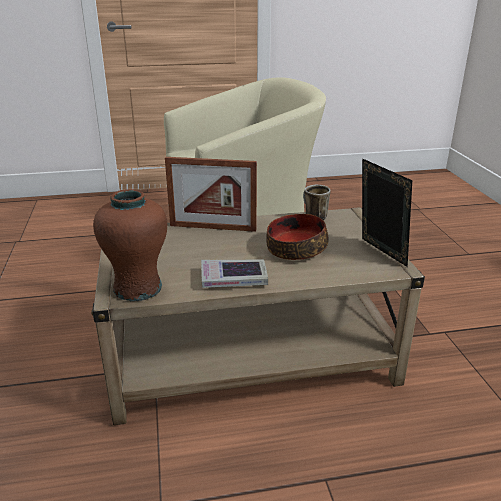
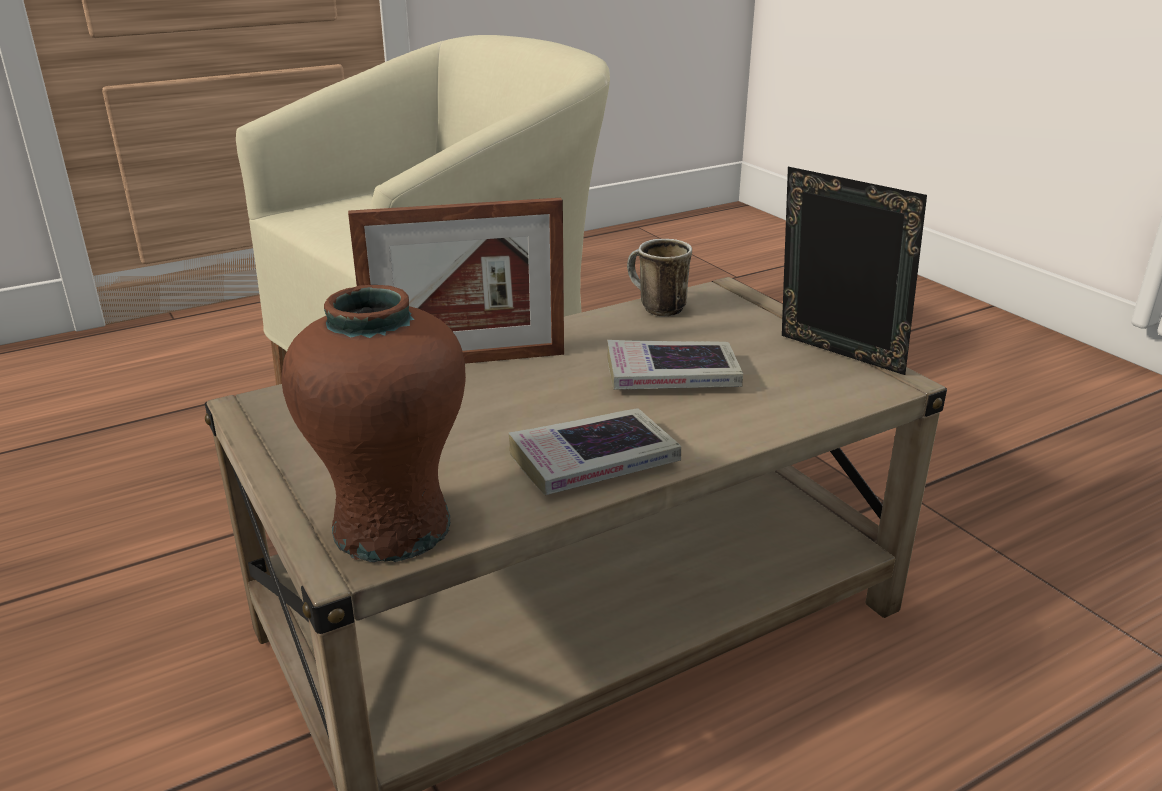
camera: 20 degrees left, 0 degrees up
(295, 249) = (672, 376): bowl -> book

